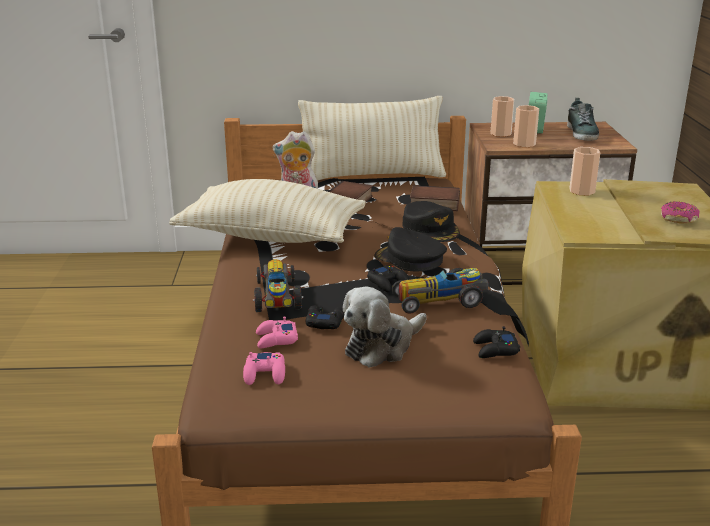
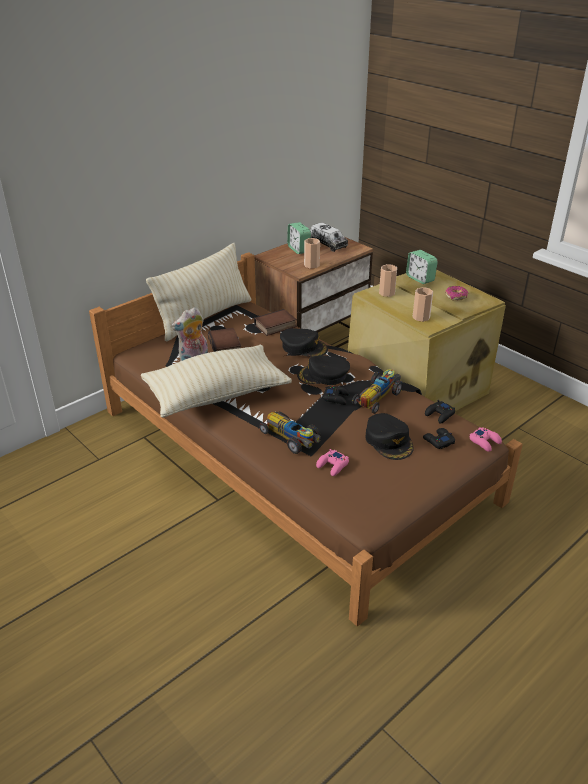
camera: 40 degrees left, 10 degrees up
(265, 374) = (360, 489): pink game controller -> pink game controller (485, 442)
(324, 322) = (340, 441): black game controller -> black game controller (438, 441)
(382, 346) = (389, 441): plush toy -> black cap
(500, 133) = (285, 260): cup -> cup (421, 317)
(582, 133) = (328, 244): shoe -> toy truck
(655, 190) = (420, 279): none -> alarm clock

